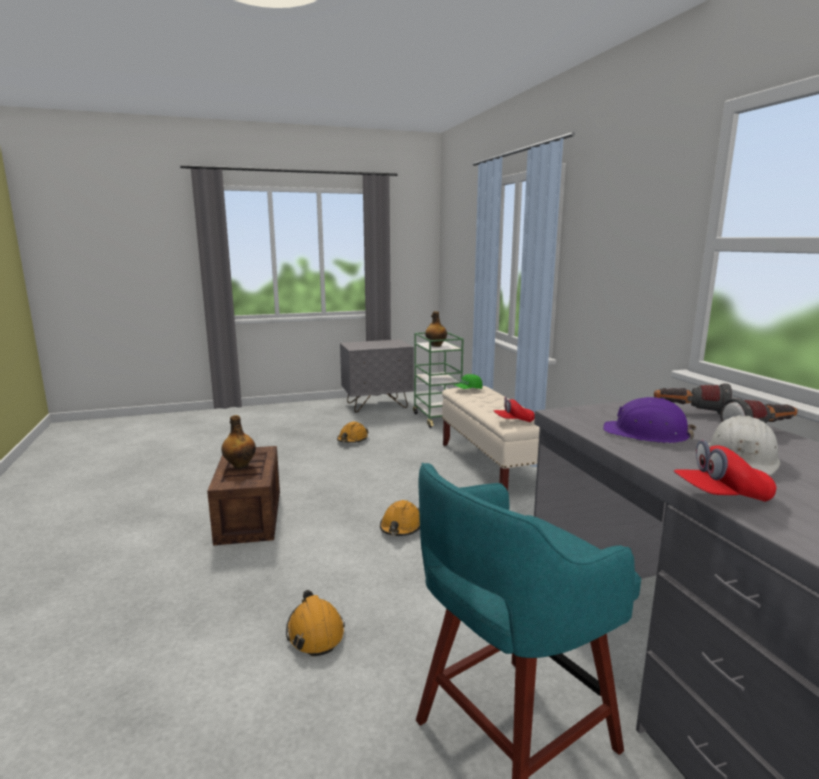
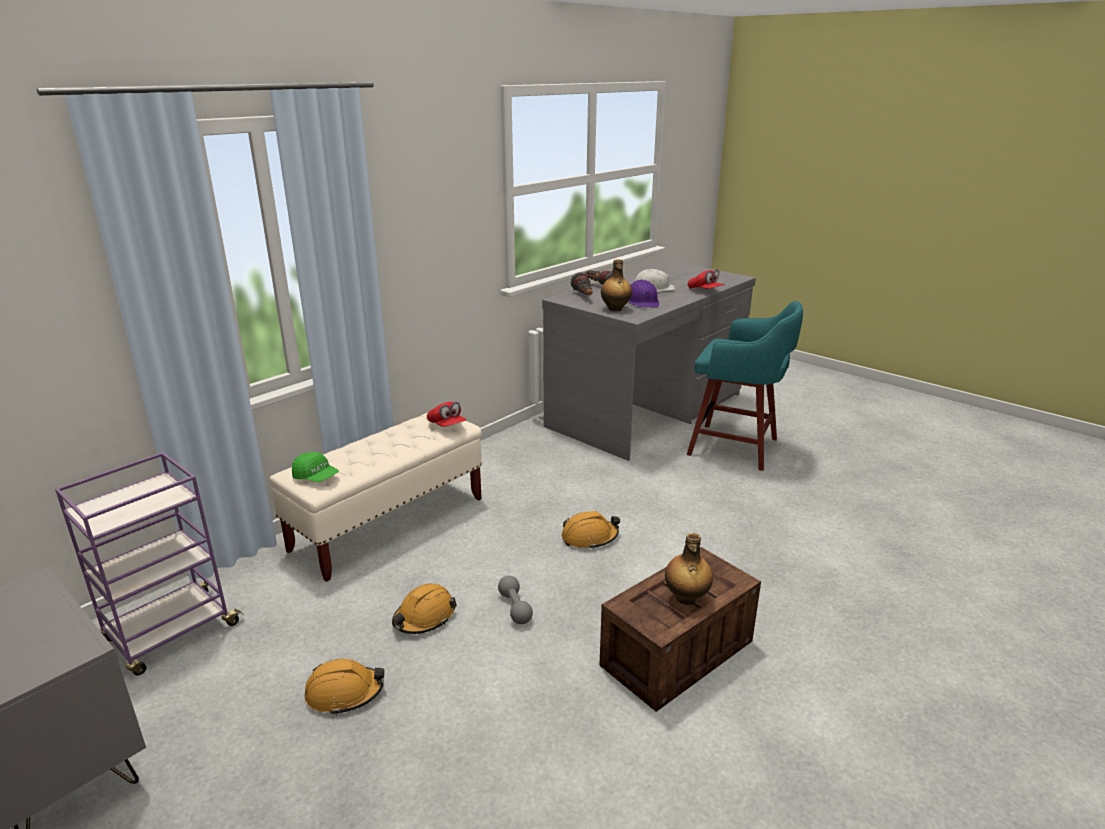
camera: 120 degrees left, 10 degrees up
(315, 632) = (758, 523): orange hard hat -> orange hard hat (424, 617)
(357, 482) = (515, 608): none -> grey dumbbell
(435, 345) = (136, 503): bottle -> bottle (615, 309)
(437, 418) = (170, 633): green cart -> purple cart

